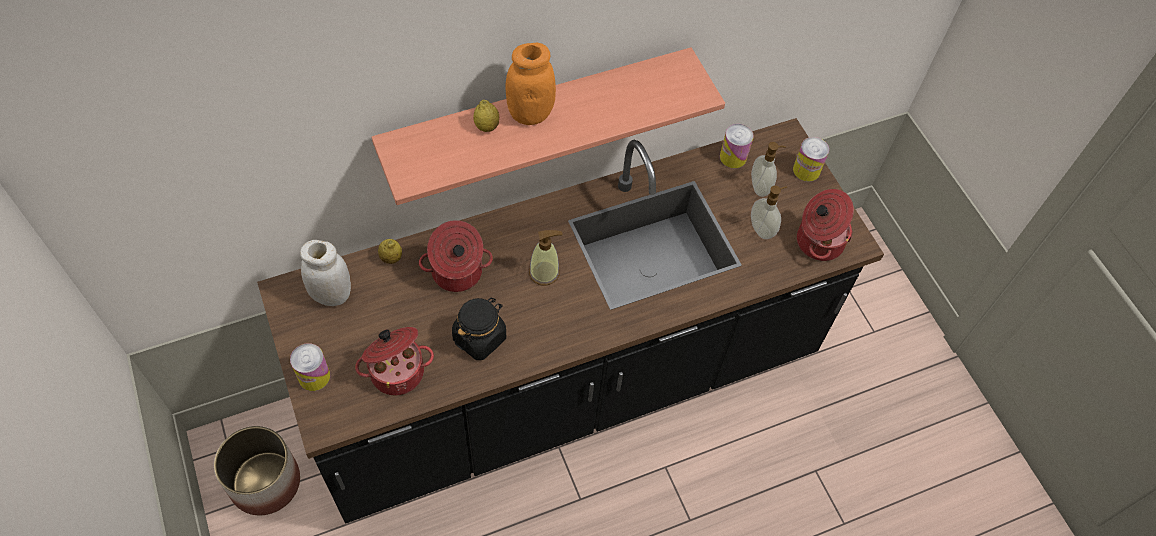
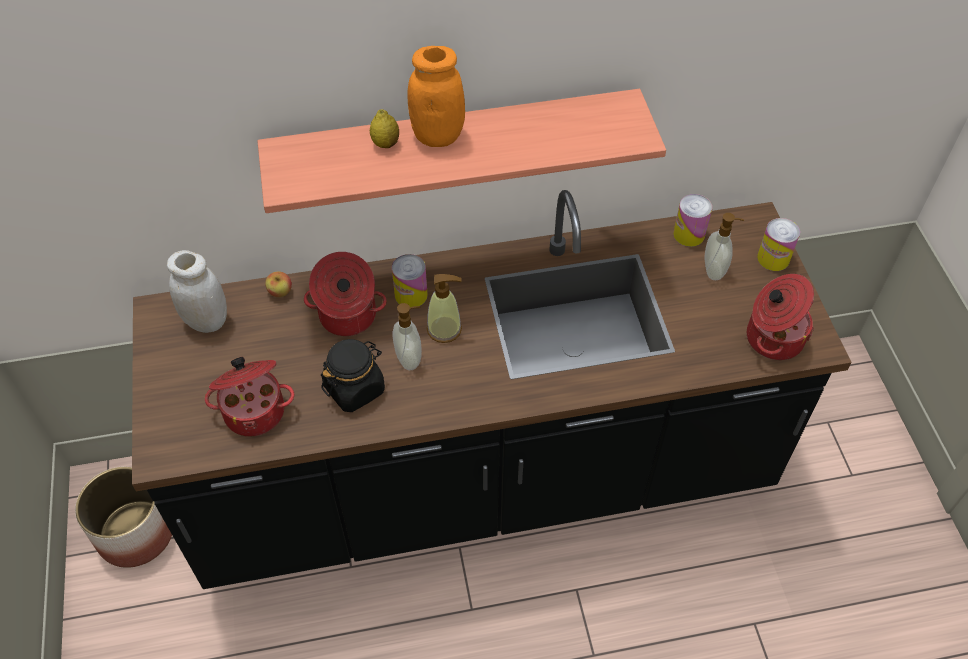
camera: 15 degrees right, 5 degrees down
(314, 376) = (164, 403): can -> can (411, 295)
(391, 258) = (280, 292): lemon -> apple
(762, 229) = (707, 316): soap dispenser -> soap dispenser (410, 358)

